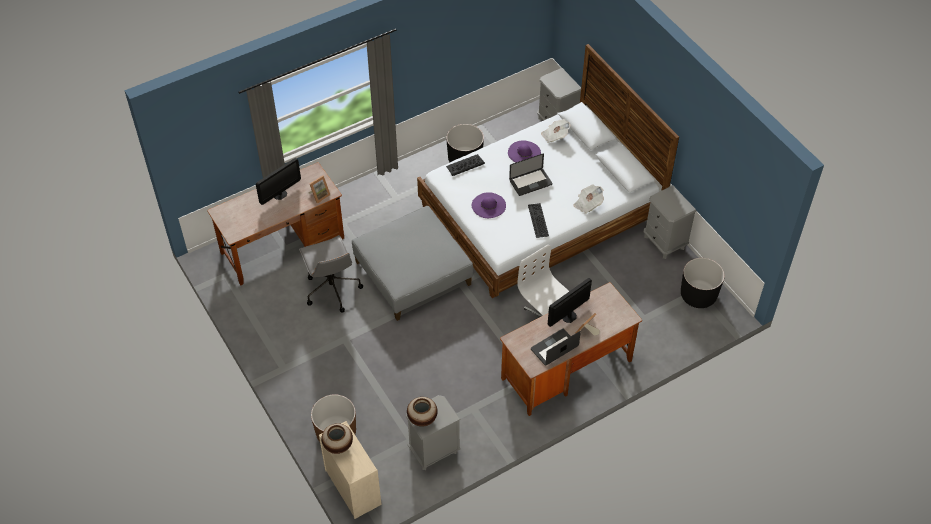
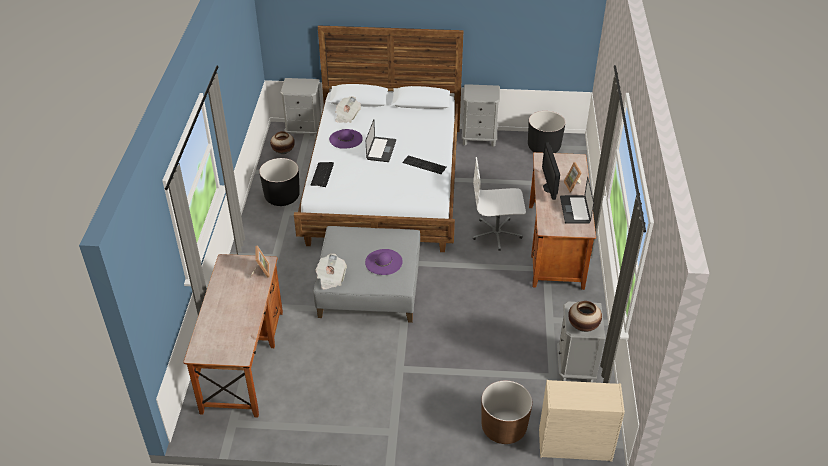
camera: 55 degrees left, 10 degrees down
(280, 194) = (227, 298): monitor -> none
(332, 289) = (333, 350): grey office chair -> none
(338, 445) = (572, 399): vase -> vase (283, 151)
(488, 205) = (379, 183): purple hat -> purple hat (383, 262)
(588, 204) = (435, 133): newspaper -> newspaper (331, 278)

